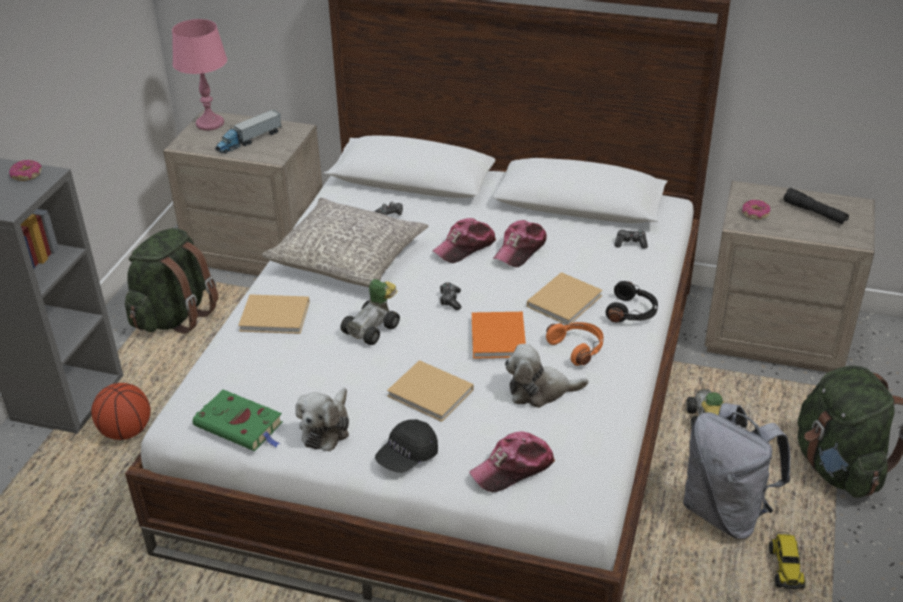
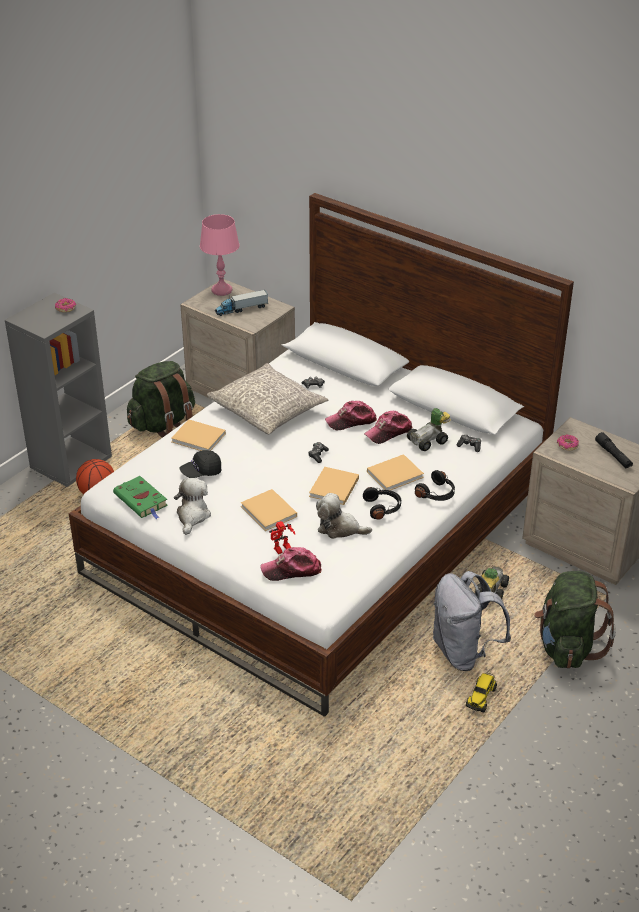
camera: 20 degrees right, 0 degrees up
(326, 428) = (192, 516): plush toy -> plush toy turned 150 degrees clockwise
(374, 328) = (256, 461): toy car -> toy car (429, 441)
(407, 456) = (231, 546): black cap -> black cap (201, 472)
(482, 443) = (282, 550): none -> toy robot
(498, 339) = (333, 488): orange book -> beige book
(578, 348) = (383, 508): orange headphones -> black headphones

